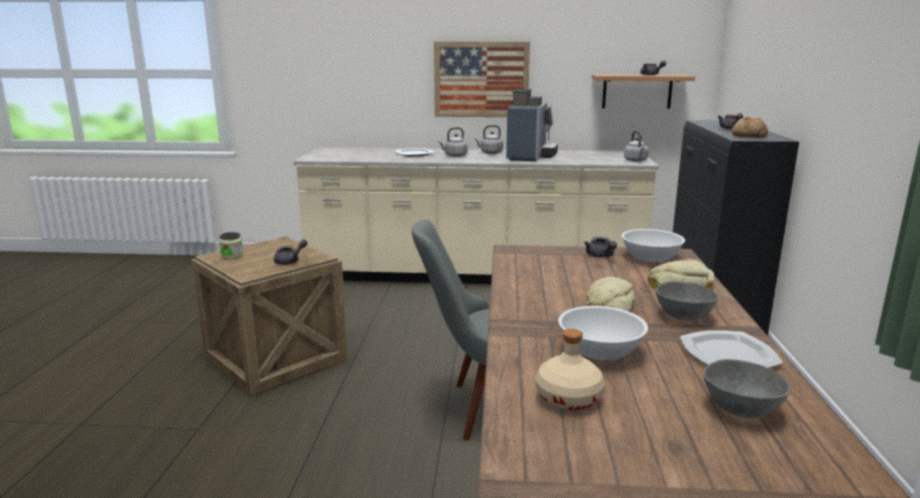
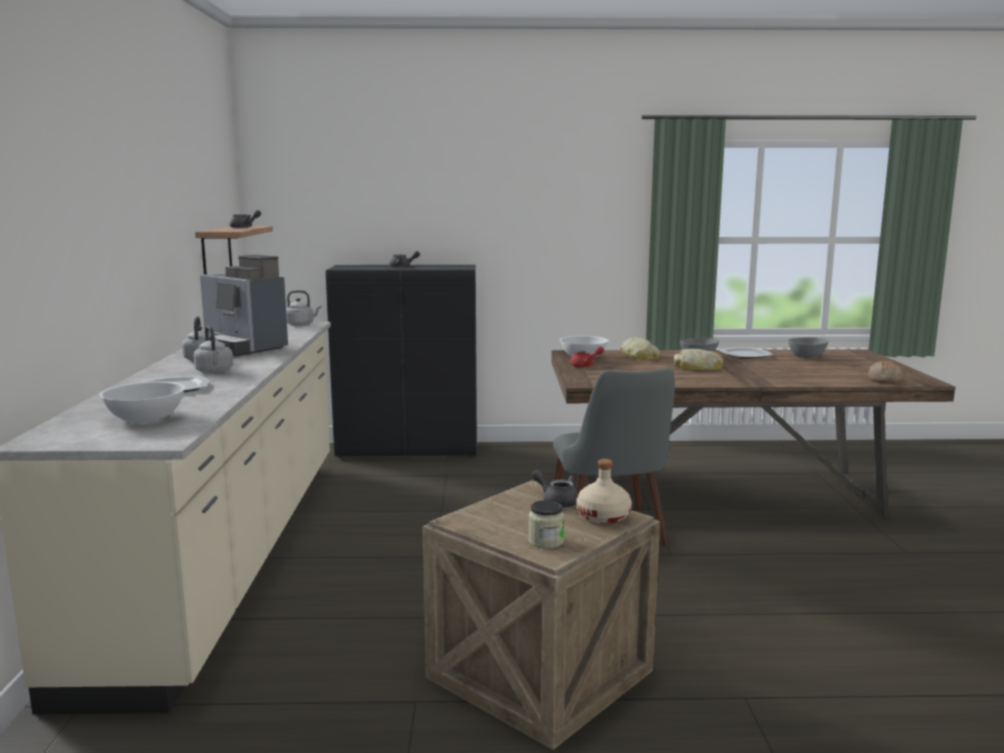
camera: 95 degrees left, 5 degrees down
(481, 79) = (132, 251): picture -> none
(530, 156) = (244, 348): coffee machine -> coffee machine turned 150 degrees counterclockwise
(569, 398) = (835, 375): beige bottle -> beige bottle (603, 516)
(600, 352) = (771, 370): white bowl -> white bowl (146, 418)
(601, 256) = (585, 365): grey teapot -> red teapot
(748, 136) = (447, 267): bread -> bread (886, 380)

